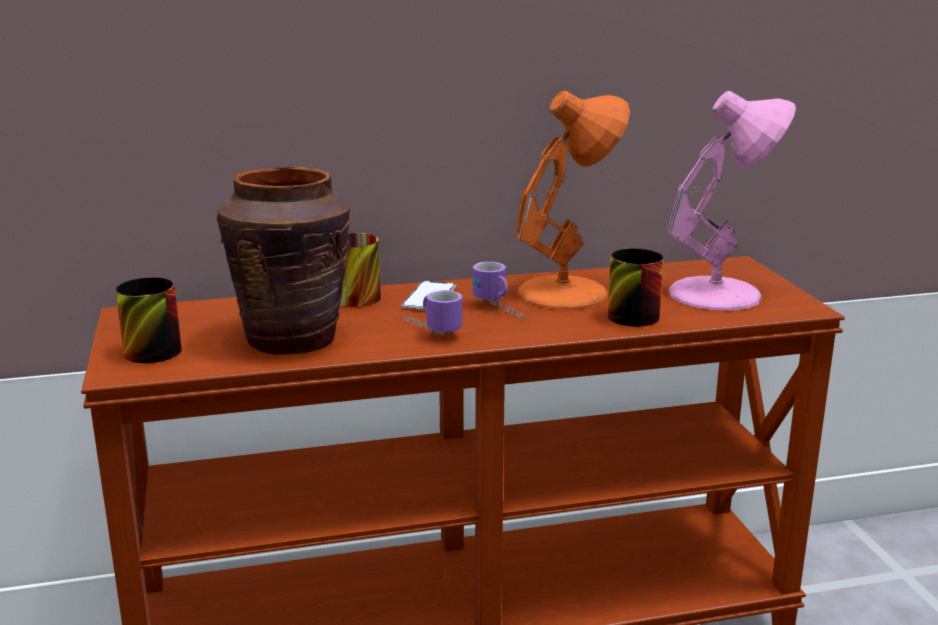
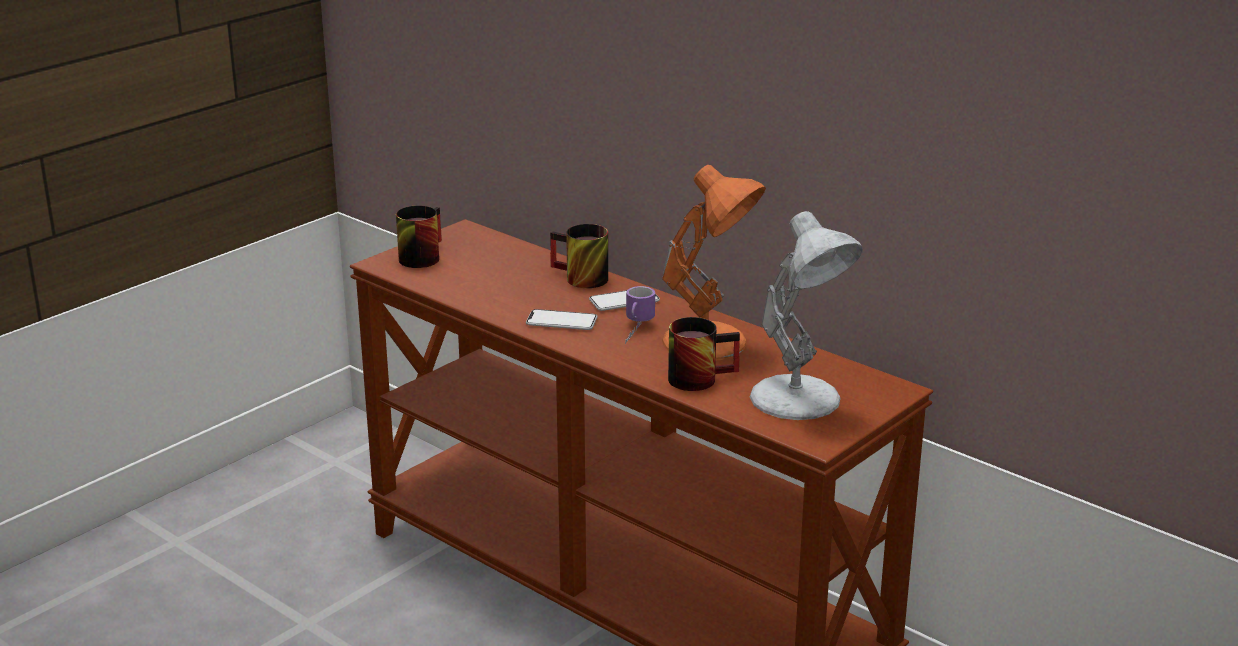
camera: 55 degrees right, 5 degrees up
(292, 340) = (488, 288): brown vase -> none
(430, 331) = (561, 321): mug -> phone
(720, 294) = (798, 399): pink table lamp -> white table lamp

